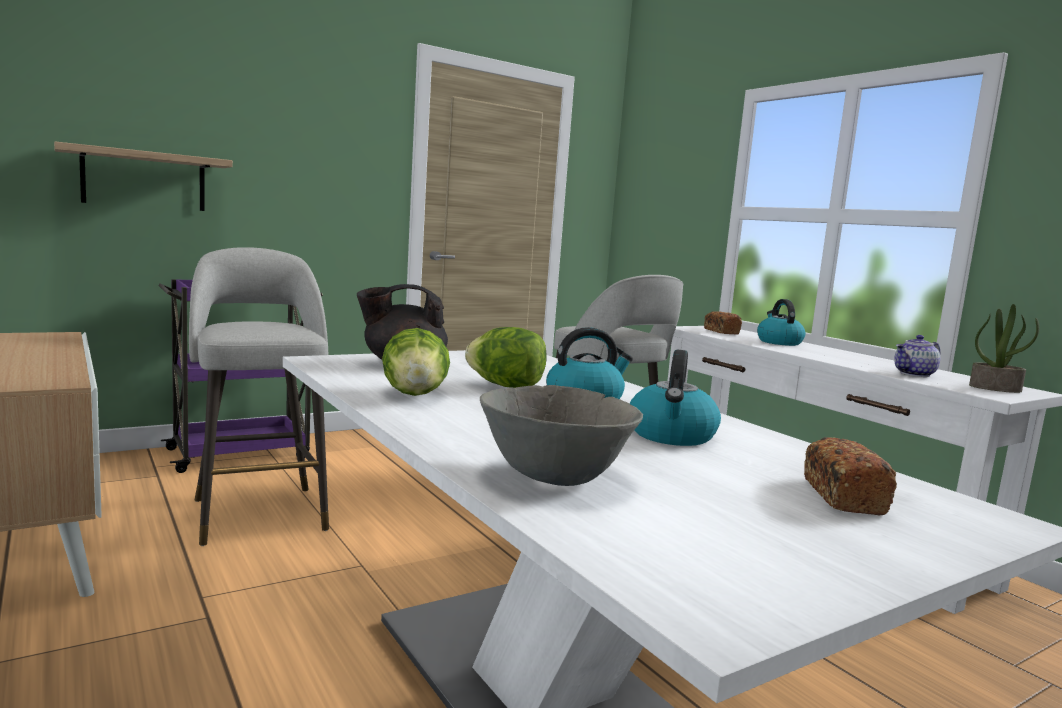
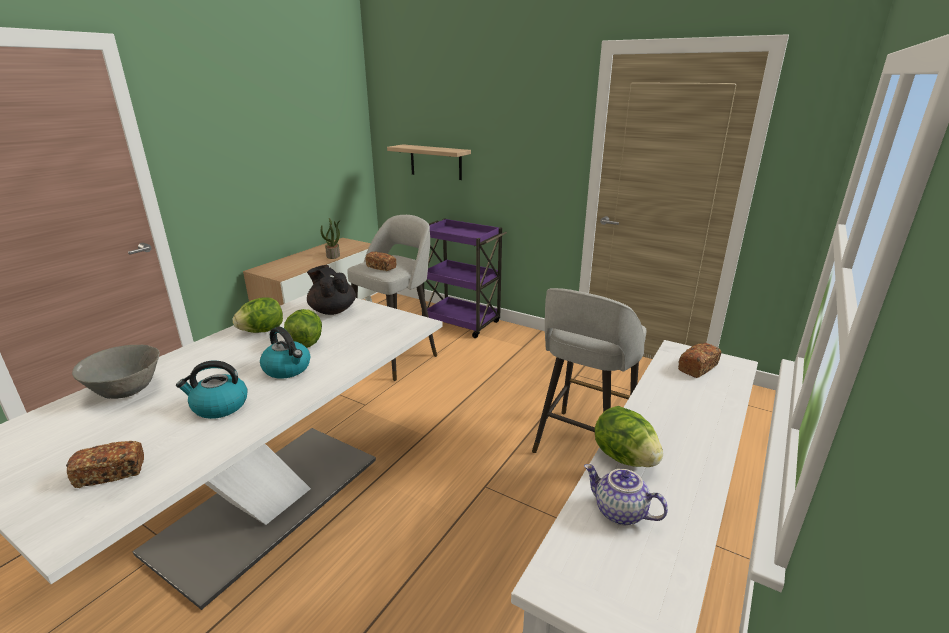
camera: 65 degrees right, 15 degrees up
(272, 330) = (381, 267): none -> bread
(778, 342) = (694, 405): kettle -> none
(846, 362) = (624, 457): none -> lettuce
(995, 388) = (615, 589): potted plant -> potted plant (333, 255)

